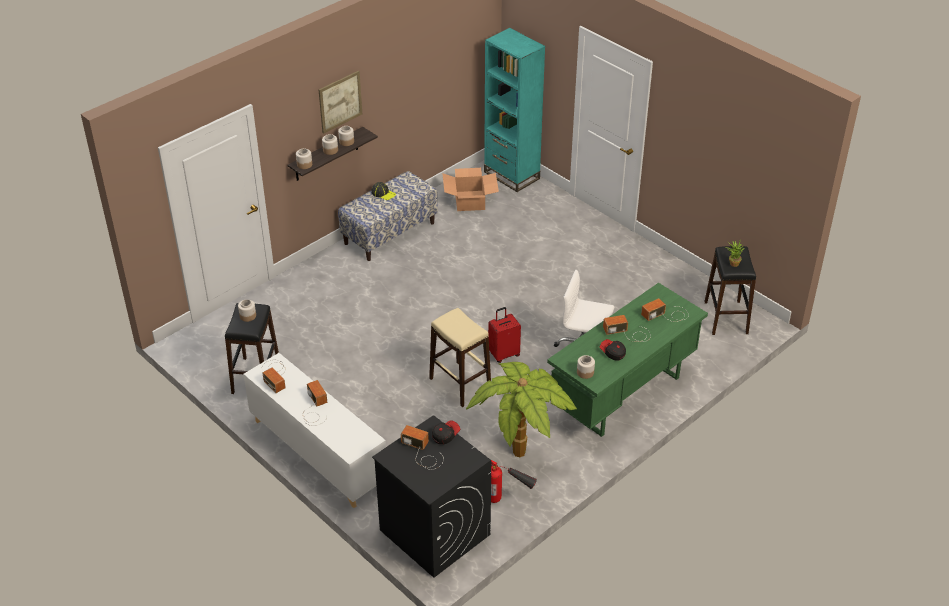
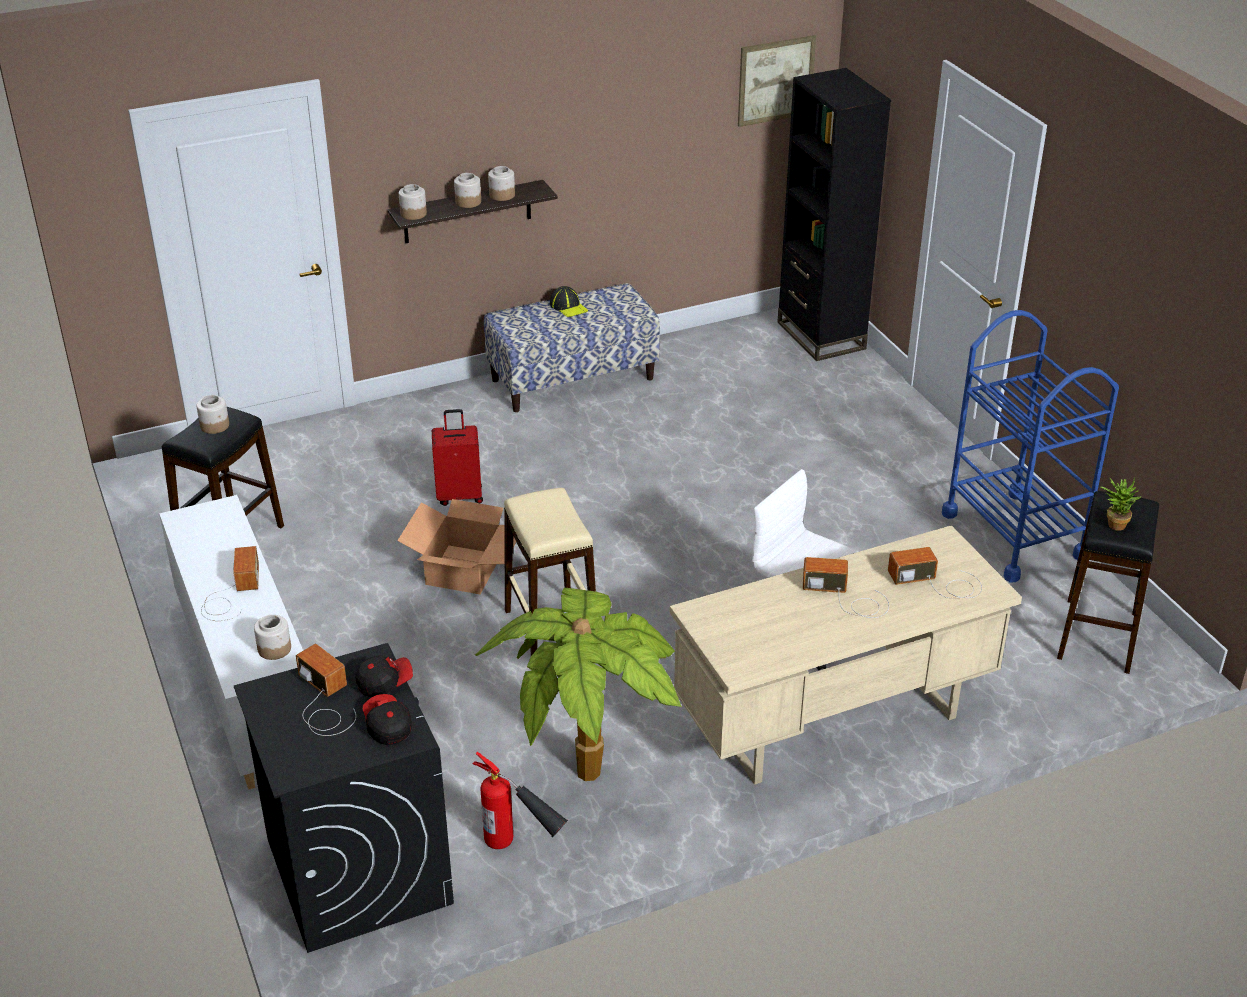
camera: 20 degrees right, 5 degrees down
(275, 375) = (206, 527): radio -> none
(340, 101) = (499, 122): picture -> picture (775, 80)
(470, 201) = (731, 359): cardboard box -> cardboard box (464, 569)
(504, 354) = (654, 602): red suitcase -> red suitcase (459, 495)
(511, 175) = (820, 335): turquoise bookcase -> black bookcase
(585, 372) = (726, 644): jar -> jar (274, 648)
(612, 353) = (797, 623): cap -> cap (387, 726)
(623, 395) = (833, 722): green desk -> beige desk
(664, 272) = (1014, 535): none -> blue cart

